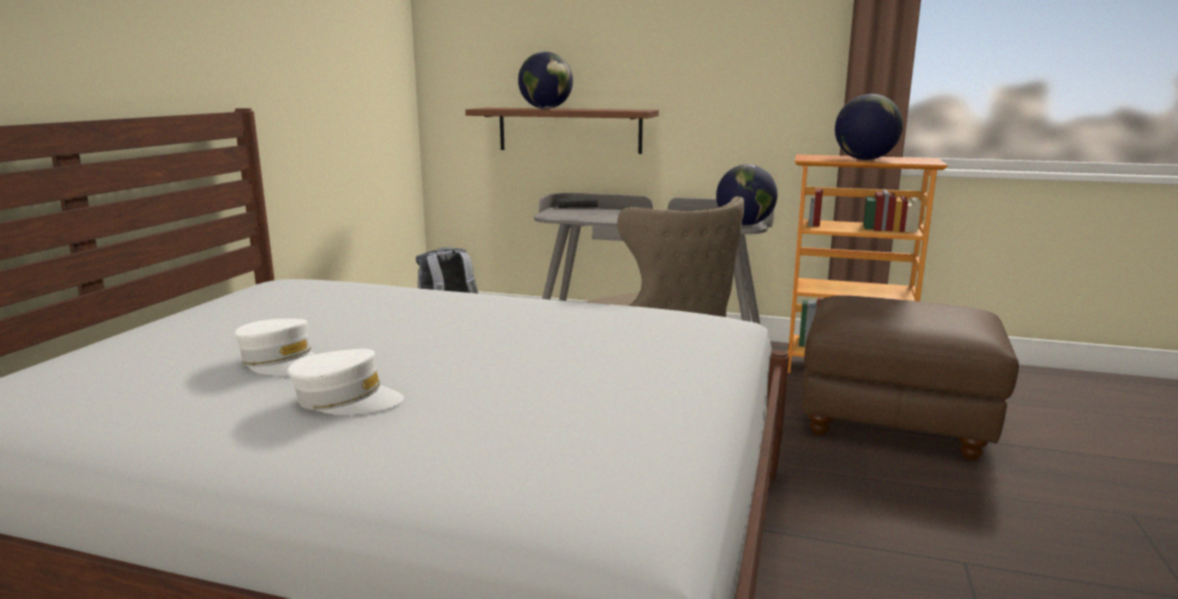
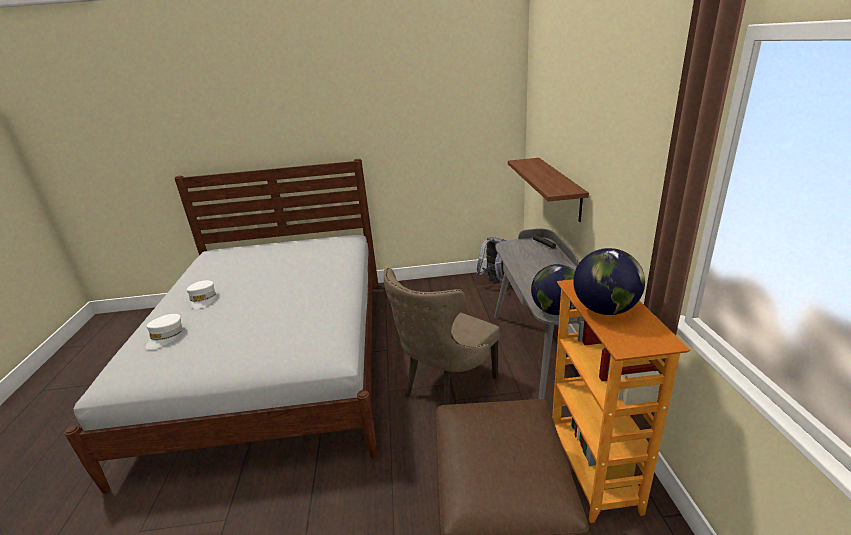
camera: 70 degrees right, 10 degrees up
(281, 362) = (239, 276): white cap -> white cap (165, 336)
(546, 109) = (537, 171): globe -> none

